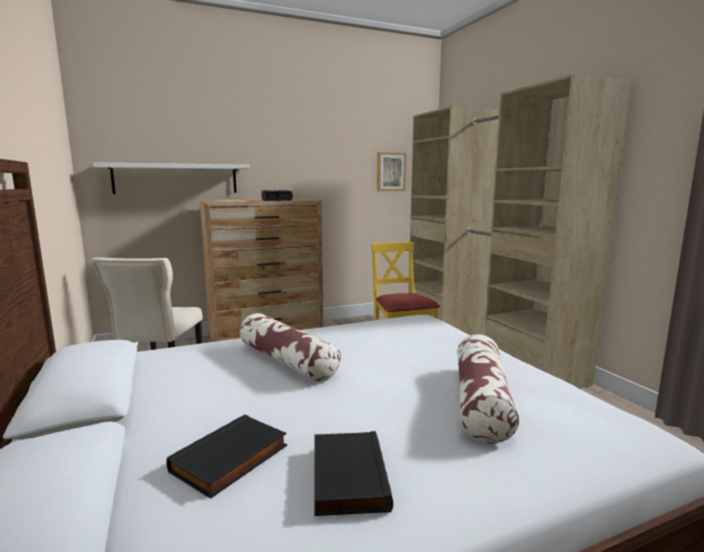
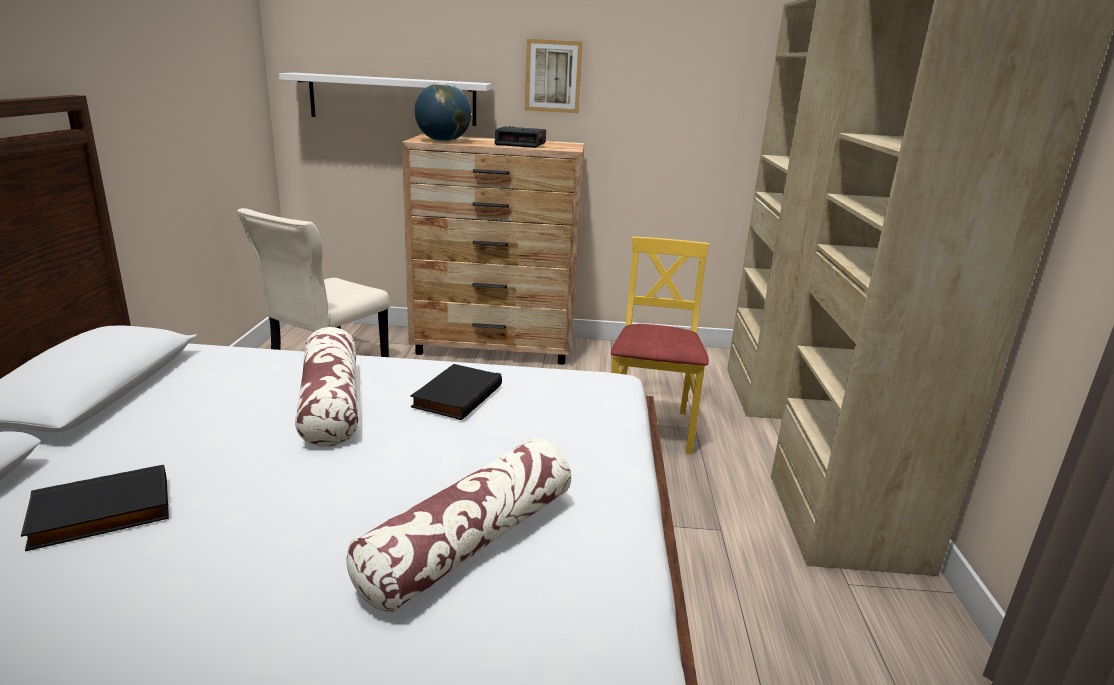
camera: 25 degrees right, 10 degrees up
(228, 201) = (443, 141): none -> globe
(346, 476) = (165, 580): black book -> black book (456, 395)
(391, 172) = (747, 105): picture -> picture (553, 76)

